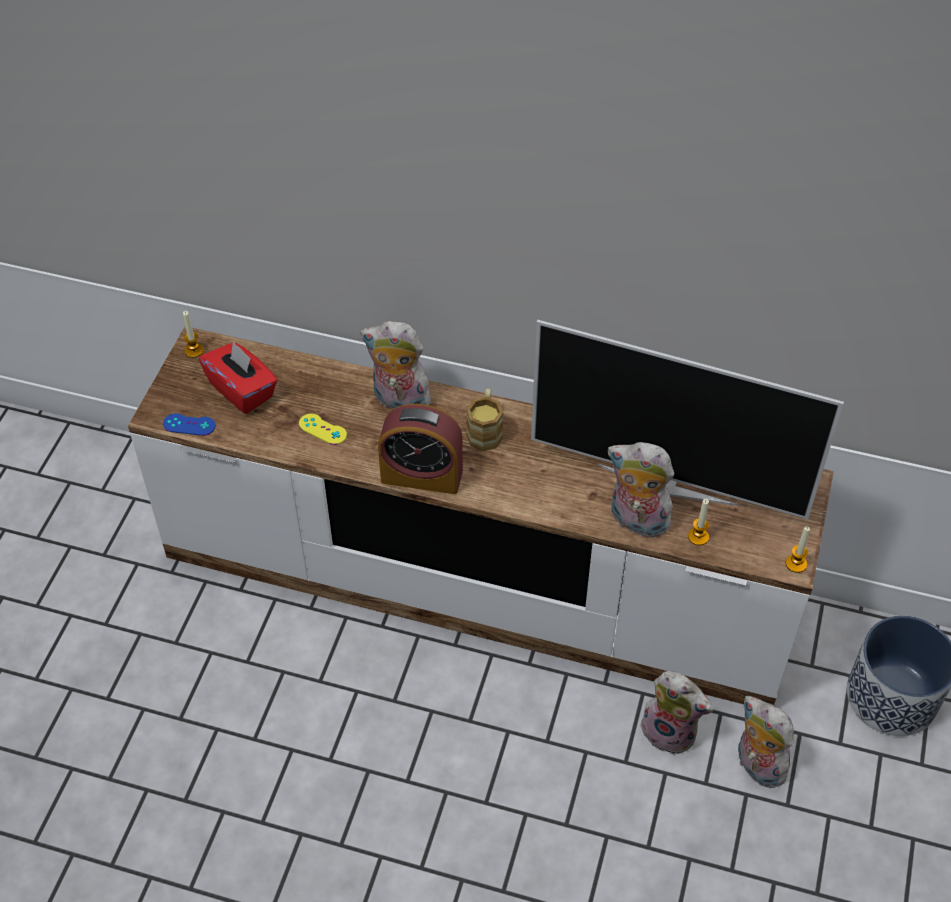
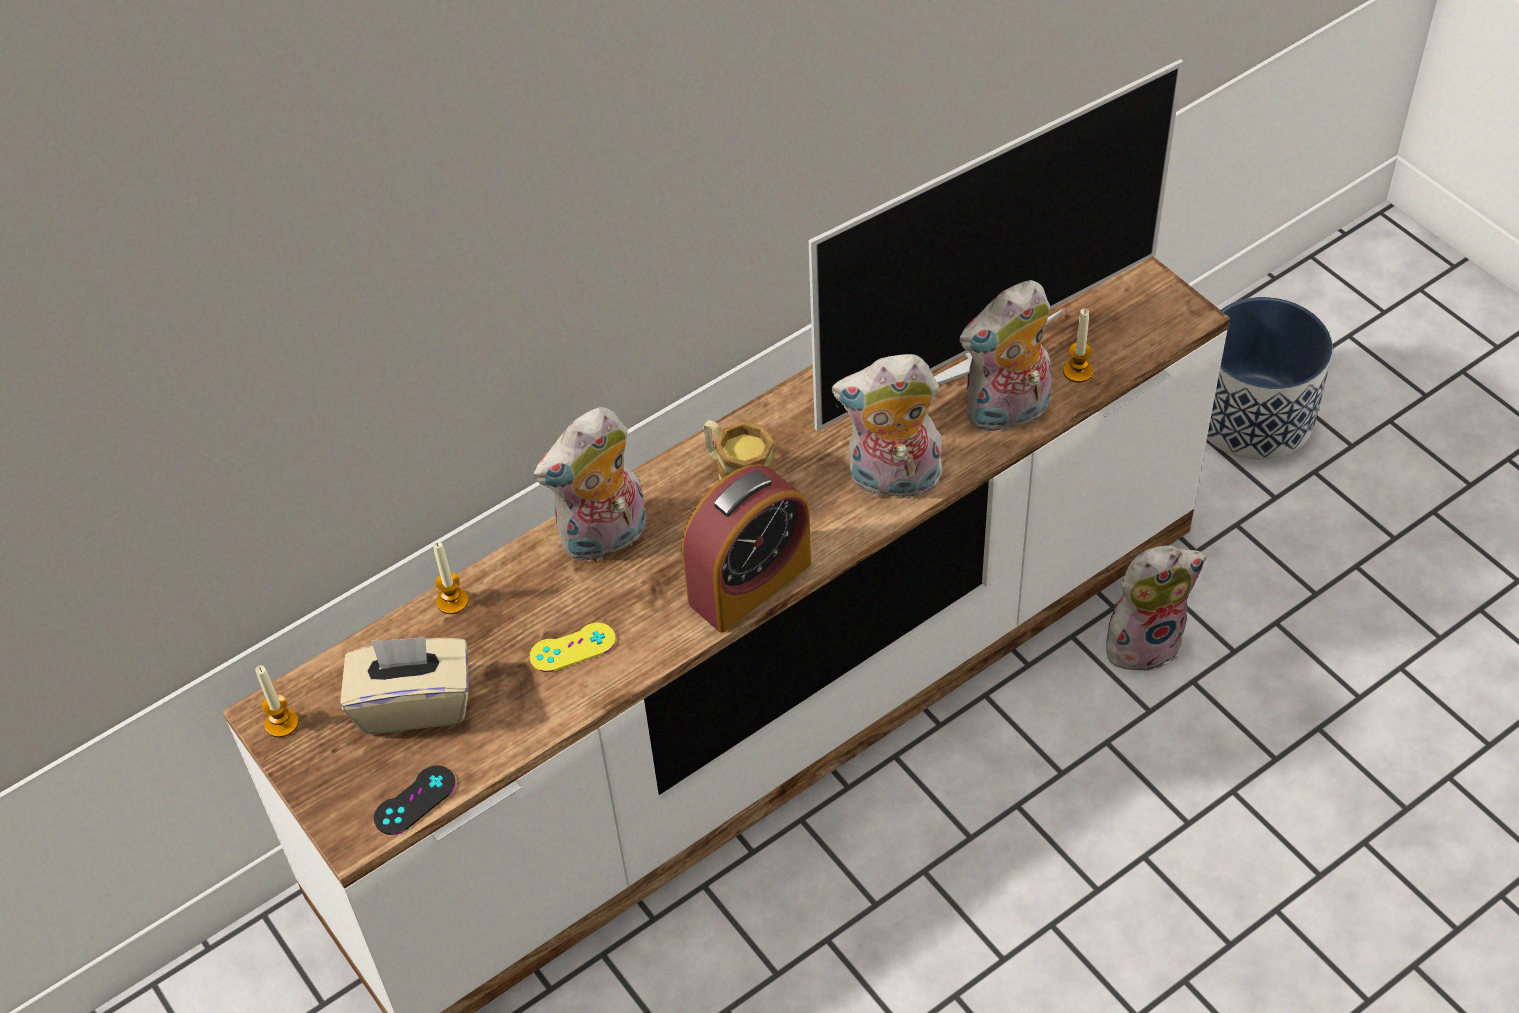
camera: 50 degrees left, 0 degrees up
(189, 425) = (415, 800): blue game controller -> black game controller
(242, 390) = (414, 703): red tissue box -> beige tissue box
(756, 765) = (1247, 589): plush toy -> plush toy (892, 481)
(796, 564) = (1186, 310): candle -> candle (452, 601)

